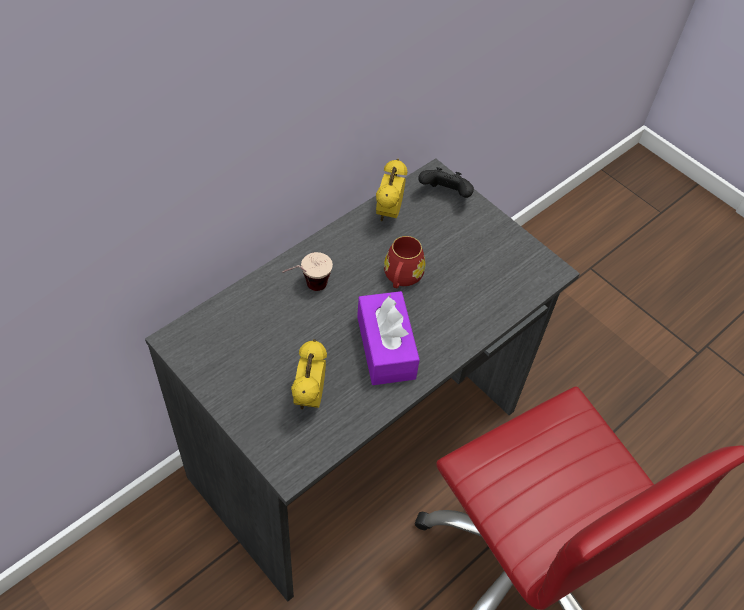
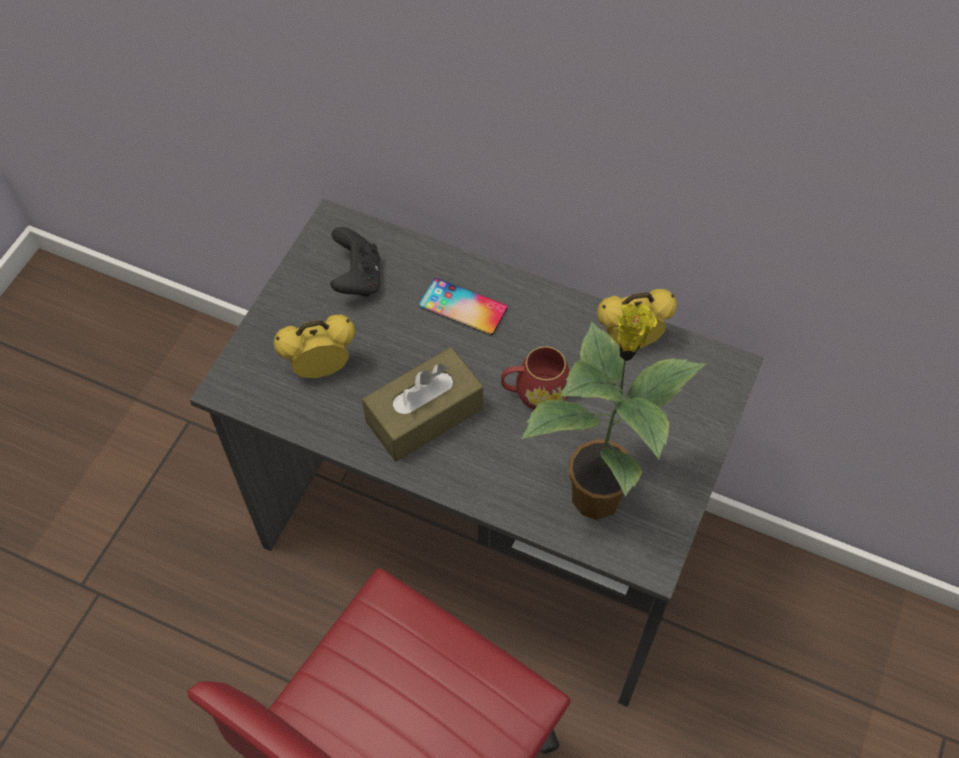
camera: 70 degrees right, 5 degrees up
(306, 289) = (463, 307): cup -> phone
(386, 347) = (424, 415): purple tissue box -> brown tissue box
(445, 195) = (703, 391): black game controller -> black game controller (357, 278)
(493, 277) = (597, 494): none -> potted plant

